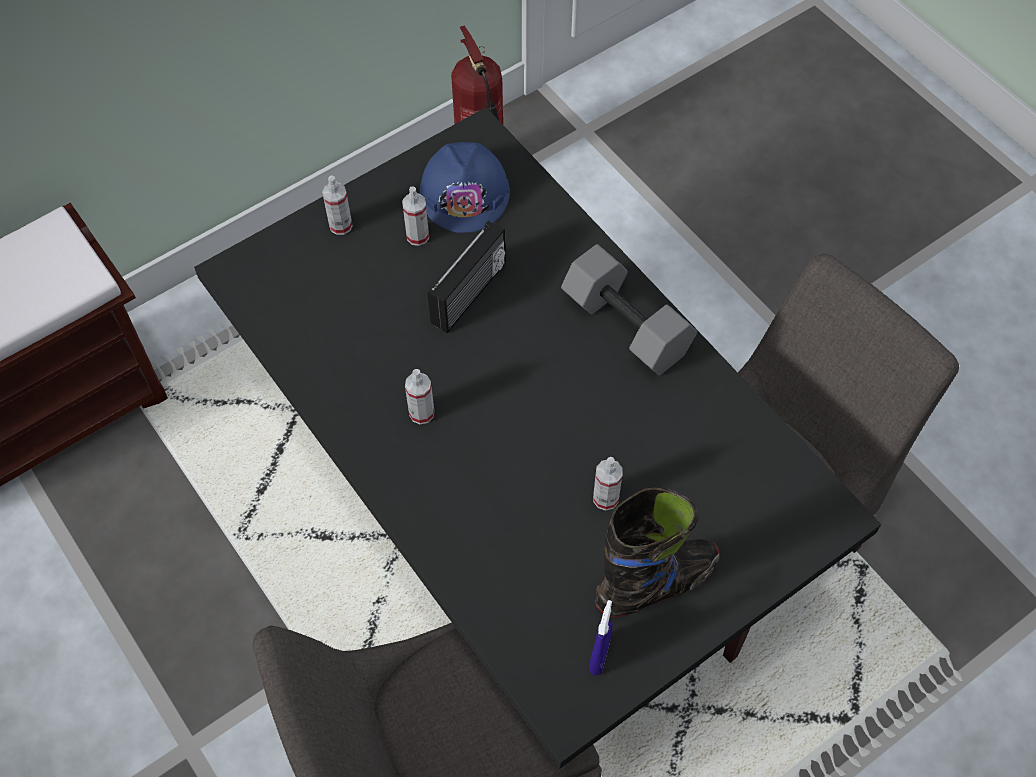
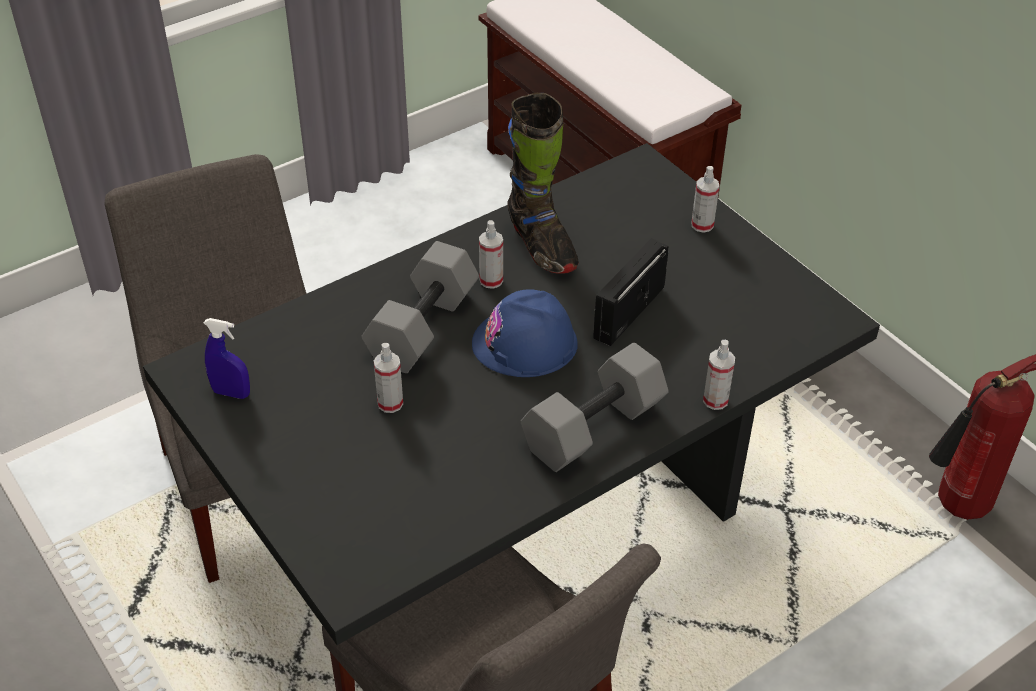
camera: 90 degrees right, 15 degrees down
(417, 236) = (695, 275): spray bottle -> spray bottle (715, 400)
(465, 193) = (755, 308): blue hard hat -> blue hard hat (525, 343)
(470, 294) = (627, 312): radio -> radio turned 90 degrees clockwise
(492, 476) = (421, 325): none -> grey dumbbell
(656, 584) = (294, 436): black boot -> black boot (541, 245)

